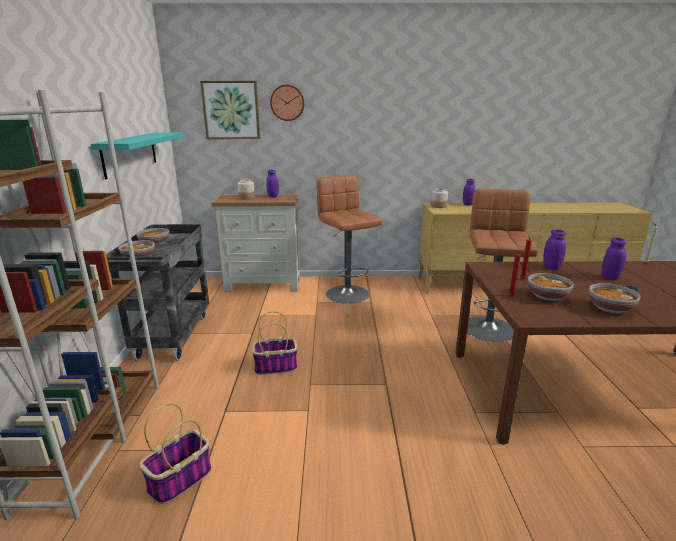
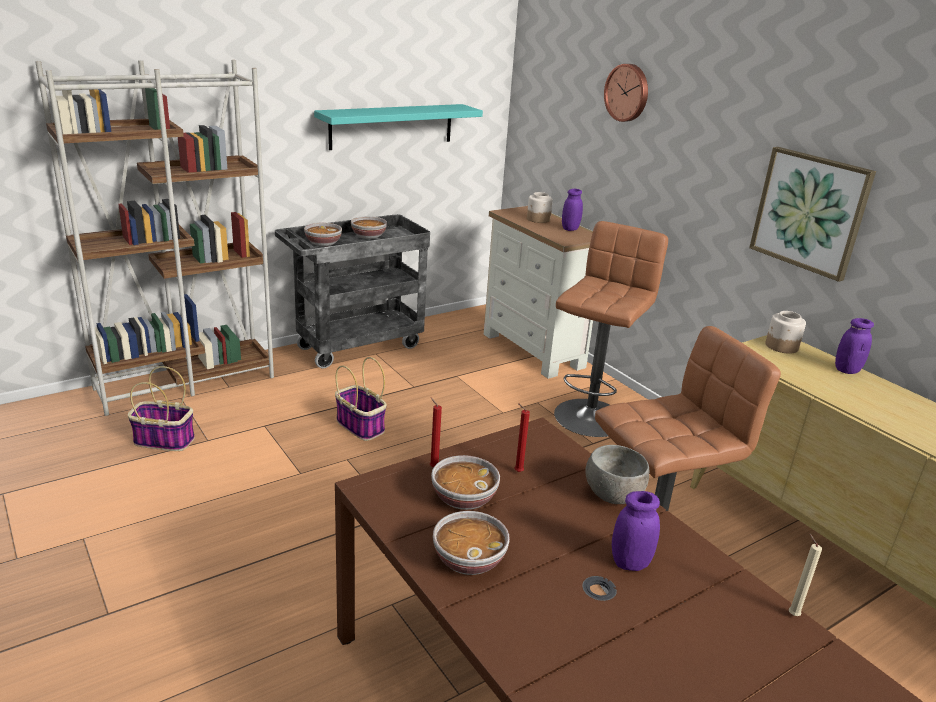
camera: 55 degrees right, 5 degrees up
(231, 110) = (567, 89): picture -> picture (810, 212)
(551, 267) = (613, 496): purple jar -> grey bowl

